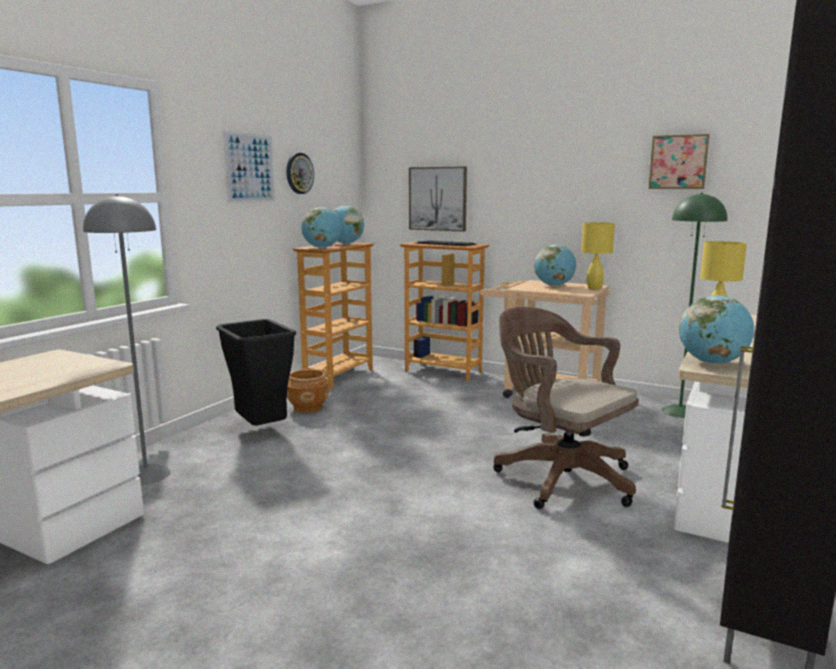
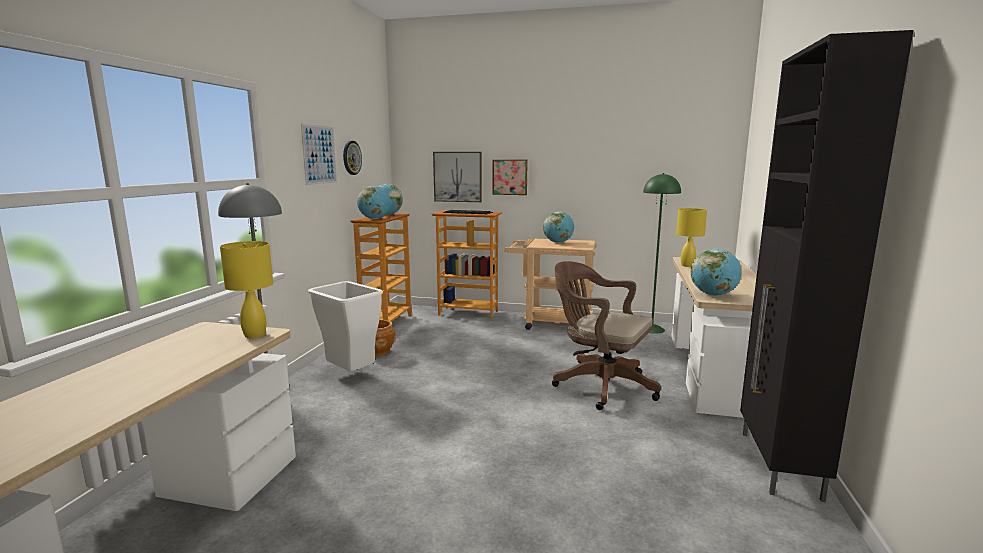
camera: 15 degrees left, 0 degrees up
(260, 431) = (350, 375): black trash can -> white trash can
(594, 288) = (588, 243): yellow table lamp -> yellow table lamp (255, 335)
(678, 162) = (642, 150): picture -> picture (510, 177)

